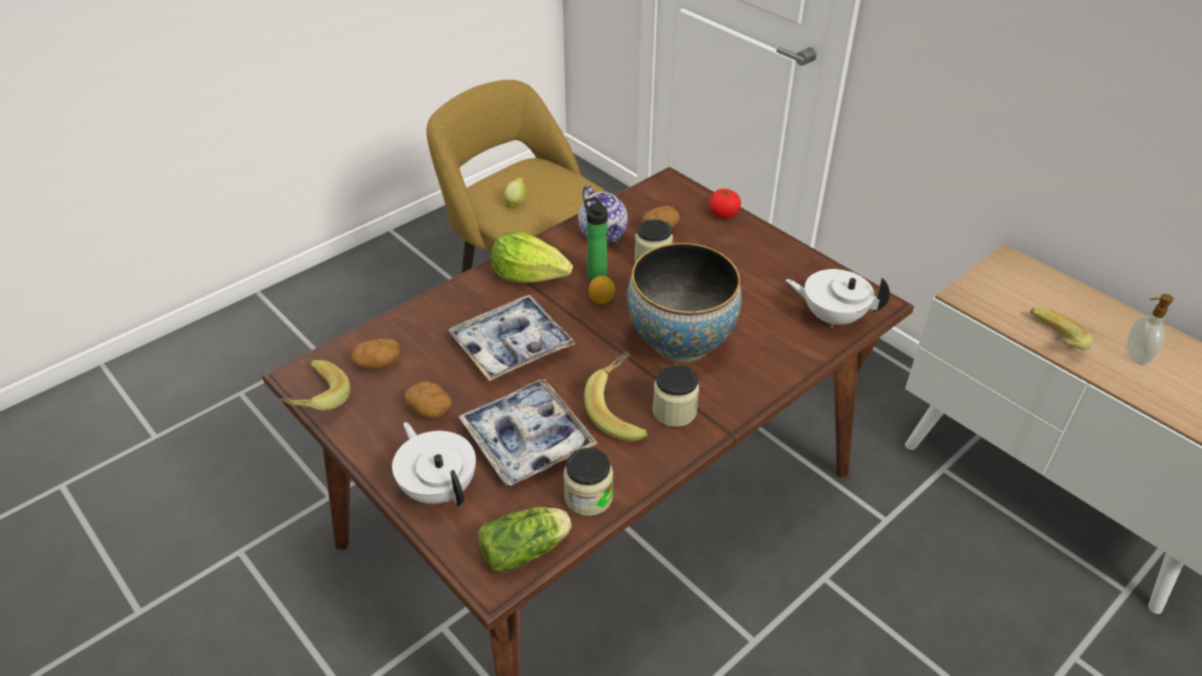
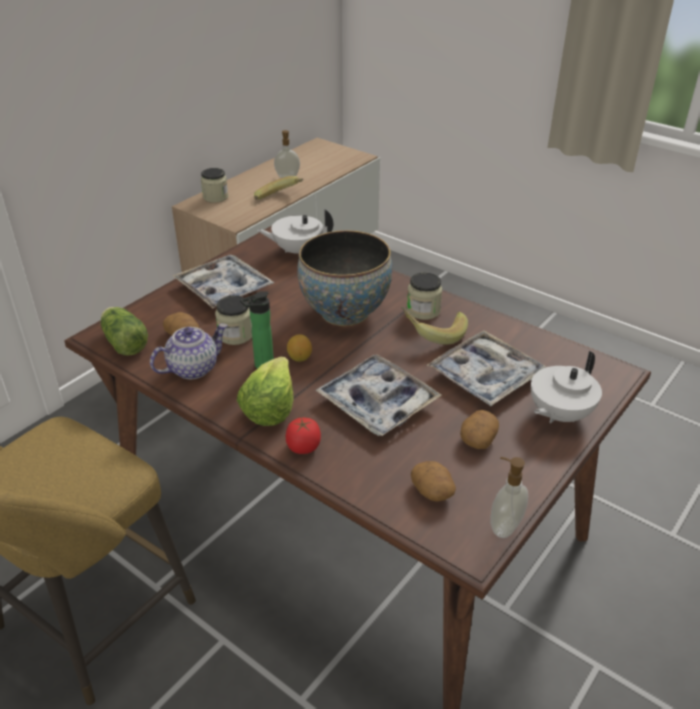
camera: 100 degrees left, 5 degrees down
(314, 401) = (504, 526): banana -> soap dispenser
(516, 202) = (78, 478): lemon -> none
(527, 550) = (585, 361): lettuce -> lettuce (124, 342)
(588, 497) = (524, 340): jar -> jar (215, 197)
(723, 214) = (159, 301): tomato -> tomato (303, 447)
(744, 256) = (224, 289): none -> tray
(832, 316) = (297, 251): white teapot -> white teapot turned 75 degrees clockwise

